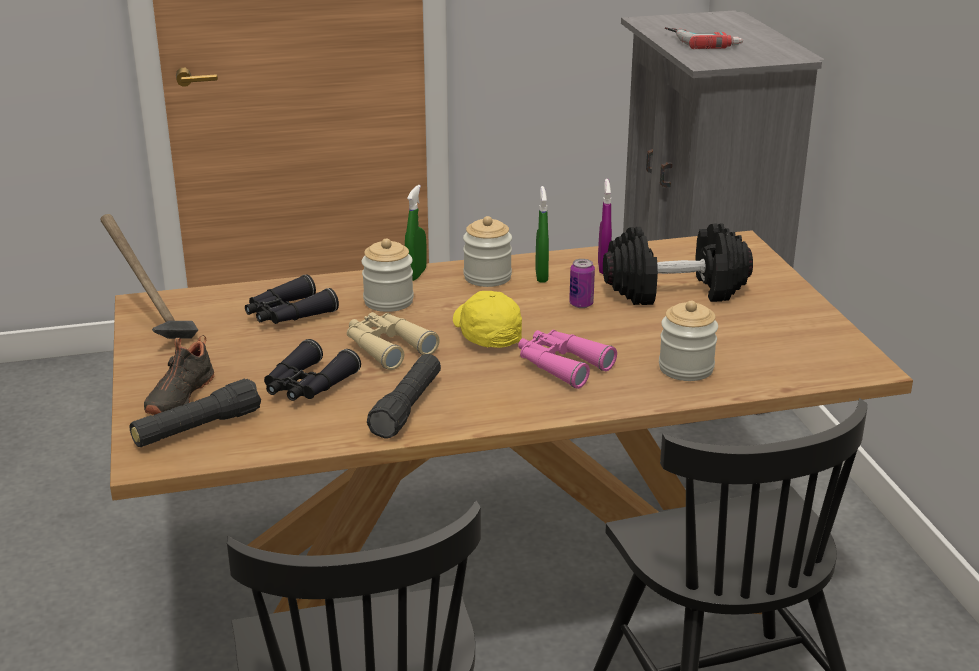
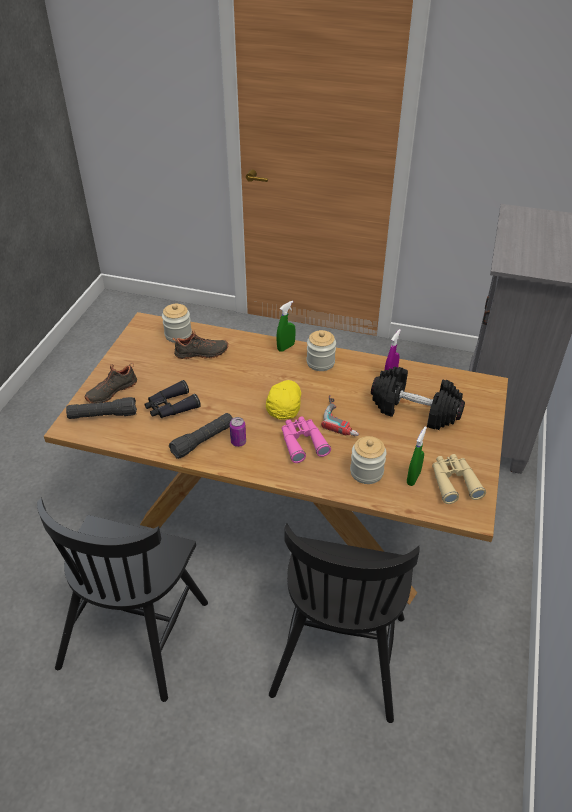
camera: 30 degrees right, 15 degrees up
(150, 324) = (136, 337): hammer -> none
(288, 314) = (201, 354): black binoculars -> black shoe
(387, 347) = (228, 395): beige binoculars -> beige binoculars (453, 482)
(388, 301) = (256, 362): jar -> jar (178, 335)
(541, 276) = (350, 372): green spray bottle -> green spray bottle (413, 478)
(581, 304) = (352, 401): can -> can (238, 442)
(703, 41) = (529, 242): power drill -> power drill (342, 418)

